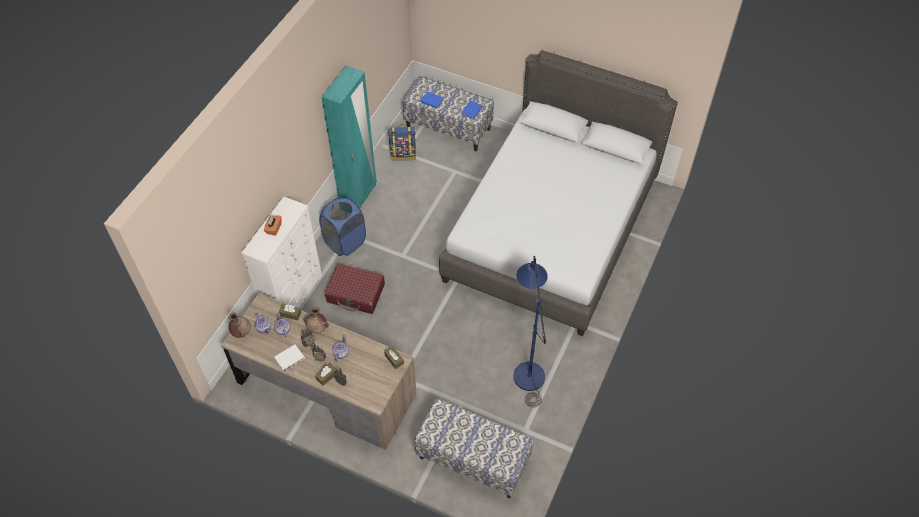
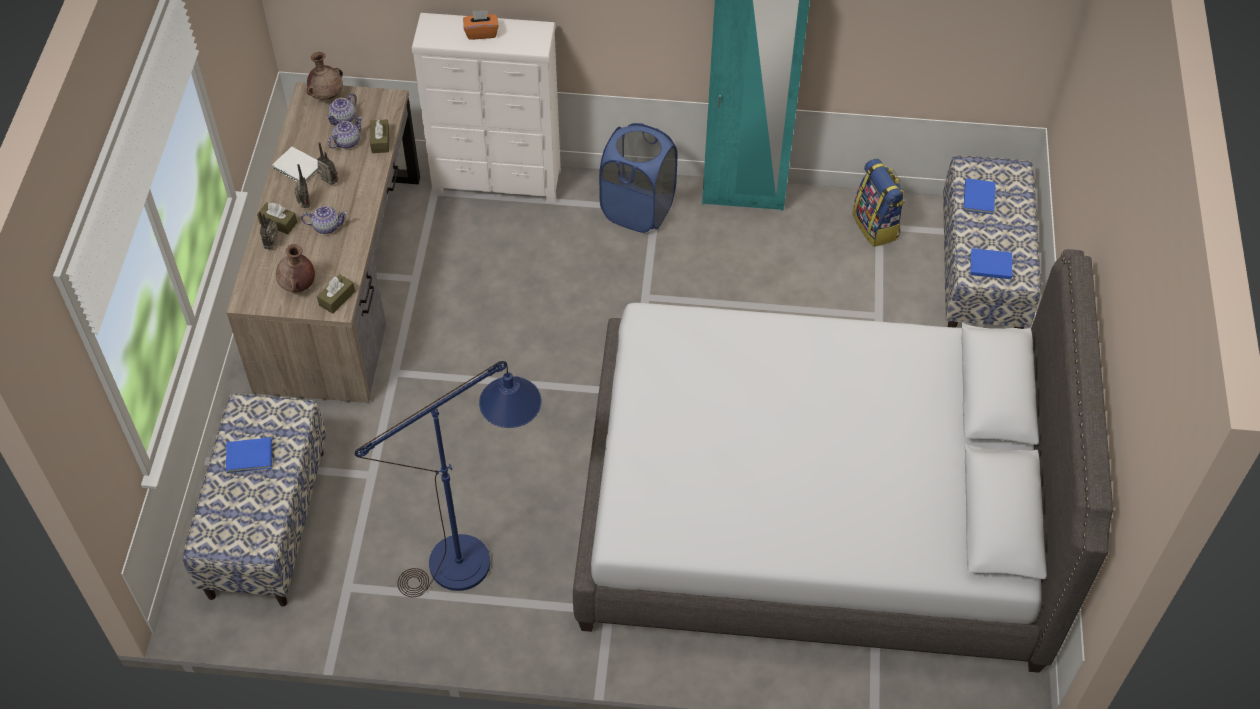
camera: 70 degrees right, 0 degrees up
(317, 328) = (364, 182): brown vase -> brown vase (298, 285)
(356, 293) = (538, 258): red suitcase -> none
(461, 436) = (250, 457): none -> blue book

